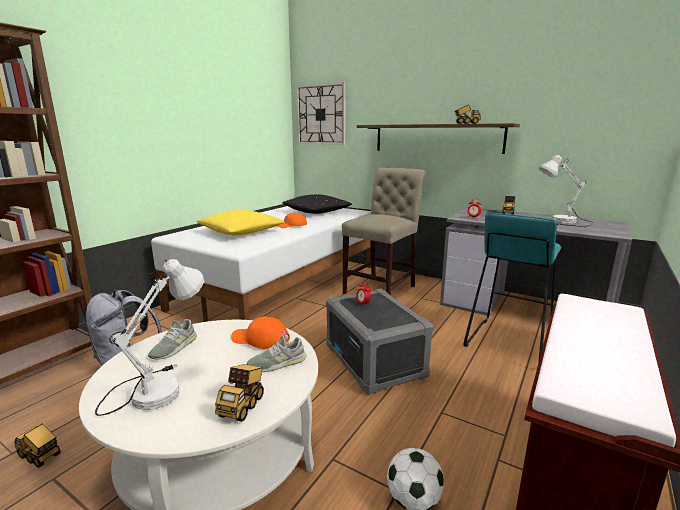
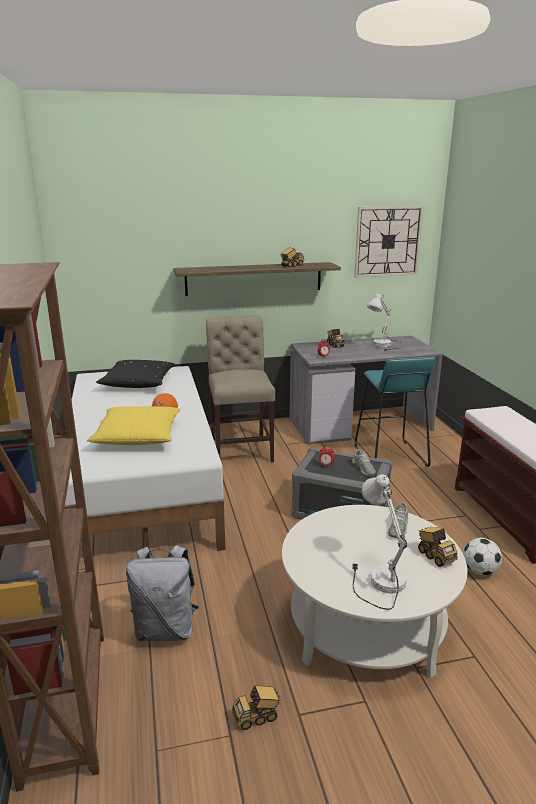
camera: 45 degrees left, 5 degrees up
(174, 347) = (321, 556): grey shoe -> grey shoe (363, 468)
(260, 339) = (355, 520): orange cap -> none
(321, 114) = (98, 256): wall clock -> wall clock (387, 241)

